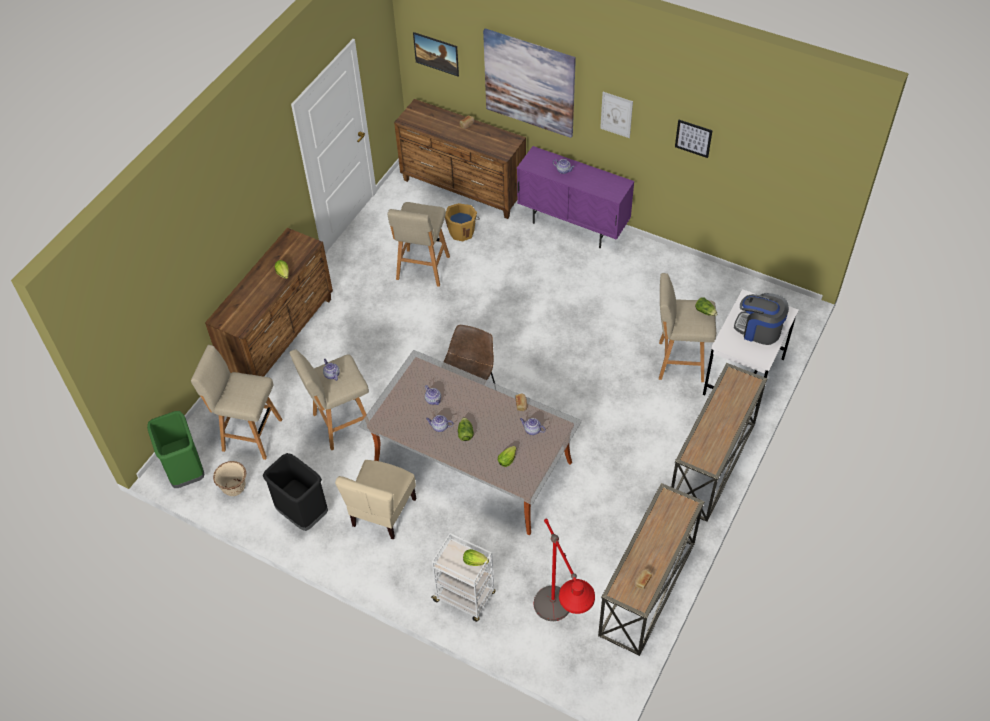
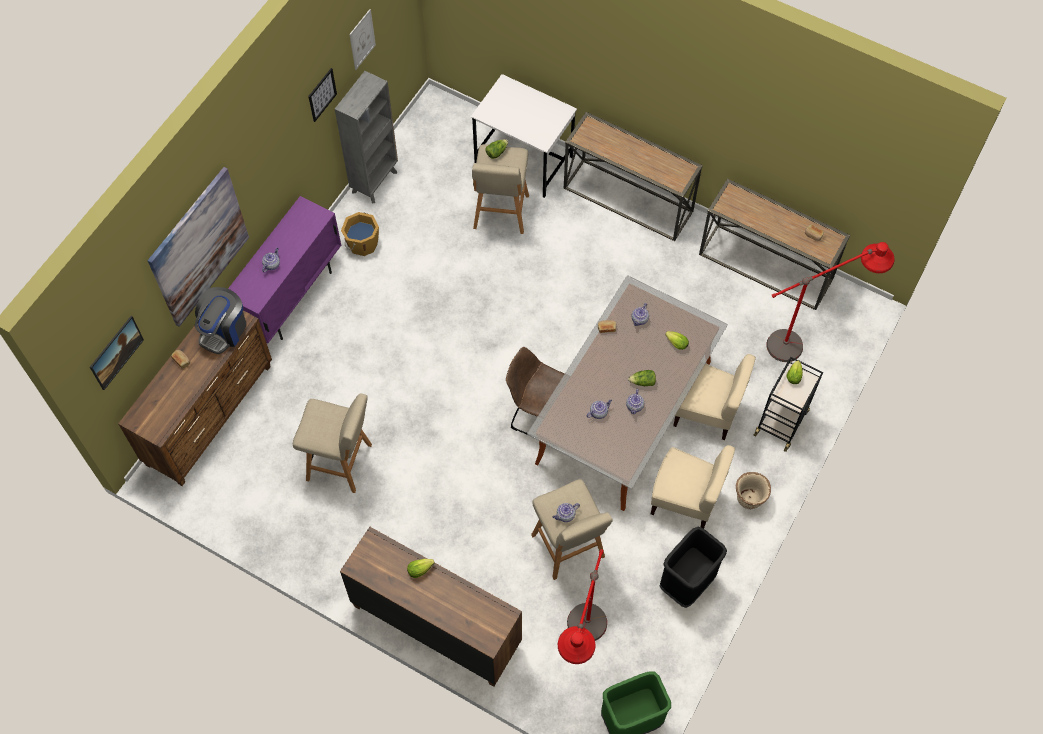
camera: 90 degrees left, 10 degrees up
(234, 488) = (654, 660): beige planter -> beige planter (749, 499)
(250, 434) = (580, 649): beige stool -> red floor lamp
(462, 231) = (284, 418): orange bucket -> orange bucket (362, 243)
(465, 597) = (781, 421): white cart -> black cart
(474, 531) = (706, 412): none -> beige chair
(616, 114) = (268, 164): picture -> picture (362, 39)
(699, 269) = (375, 181): none -> grey bookcase
(759, 329) = (526, 109): coffee machine -> coffee machine (224, 330)

